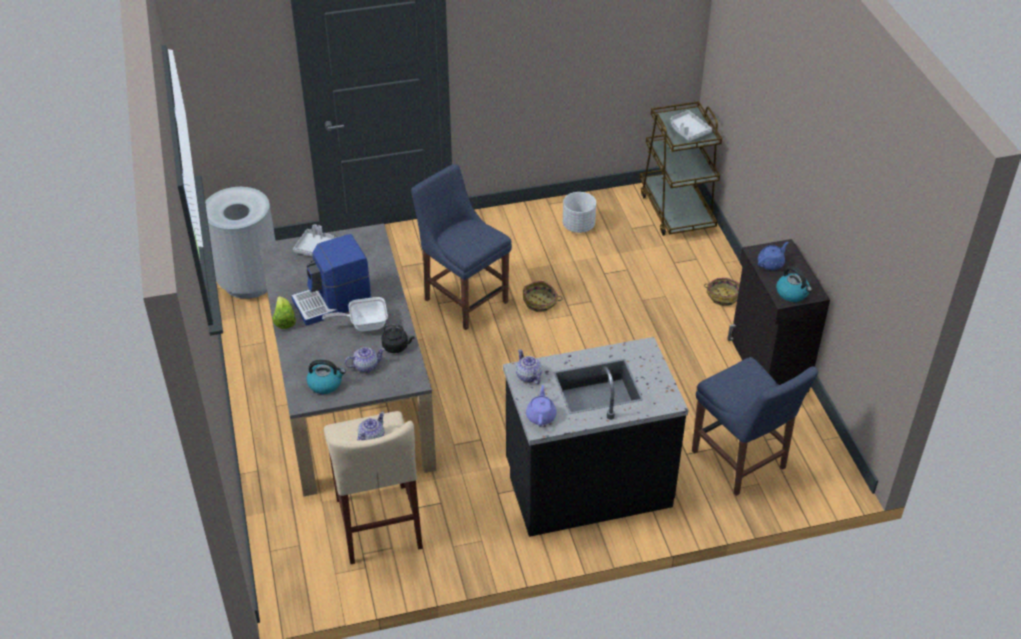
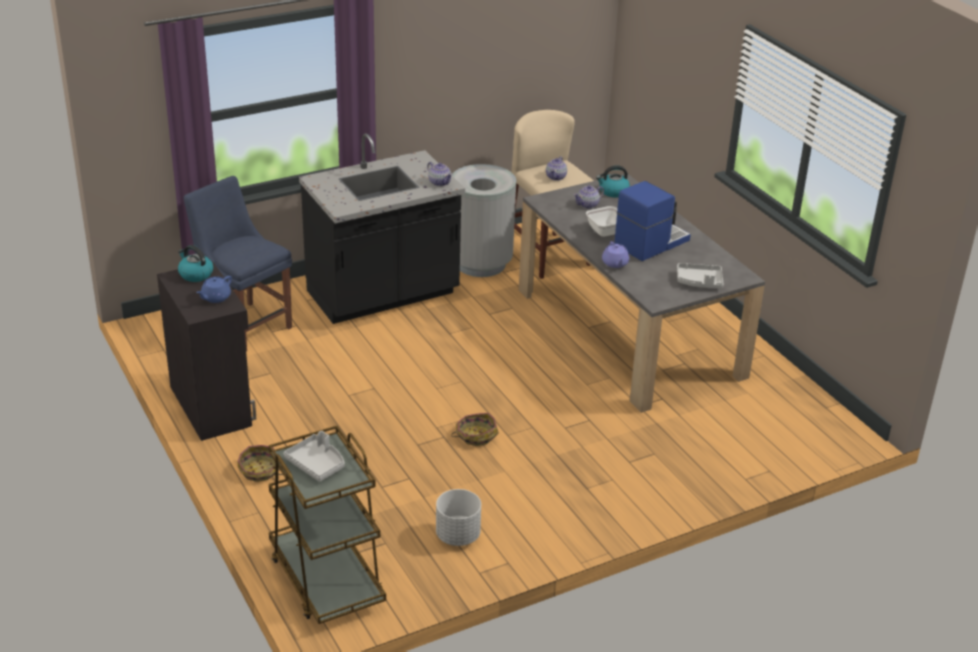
camera: 165 degrees right, 10 degrees down
(249, 281) = (810, 415): grey trash can -> grey trash can (480, 264)
(284, 320) = (683, 226): lettuce -> none
(397, 346) = (570, 219): black kettle -> none
(463, 298) = (564, 428): blue chair -> none
(541, 415) = (420, 162): purple teapot -> purple teapot (615, 263)

